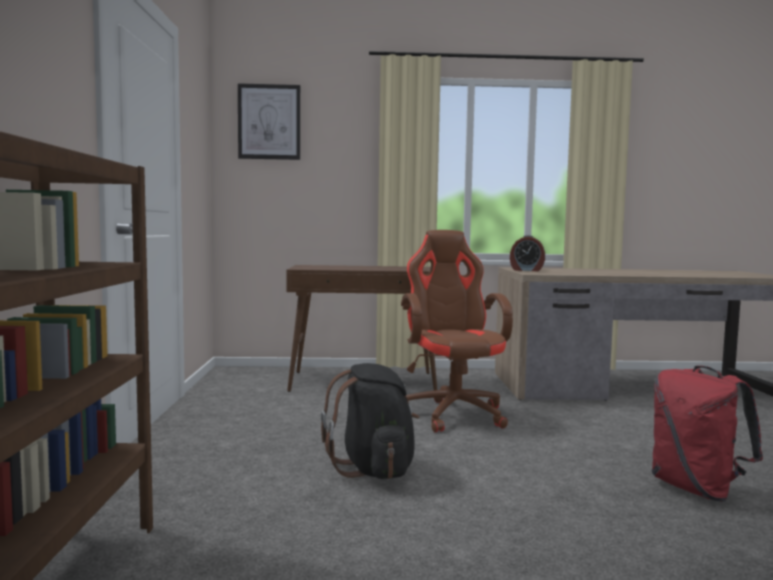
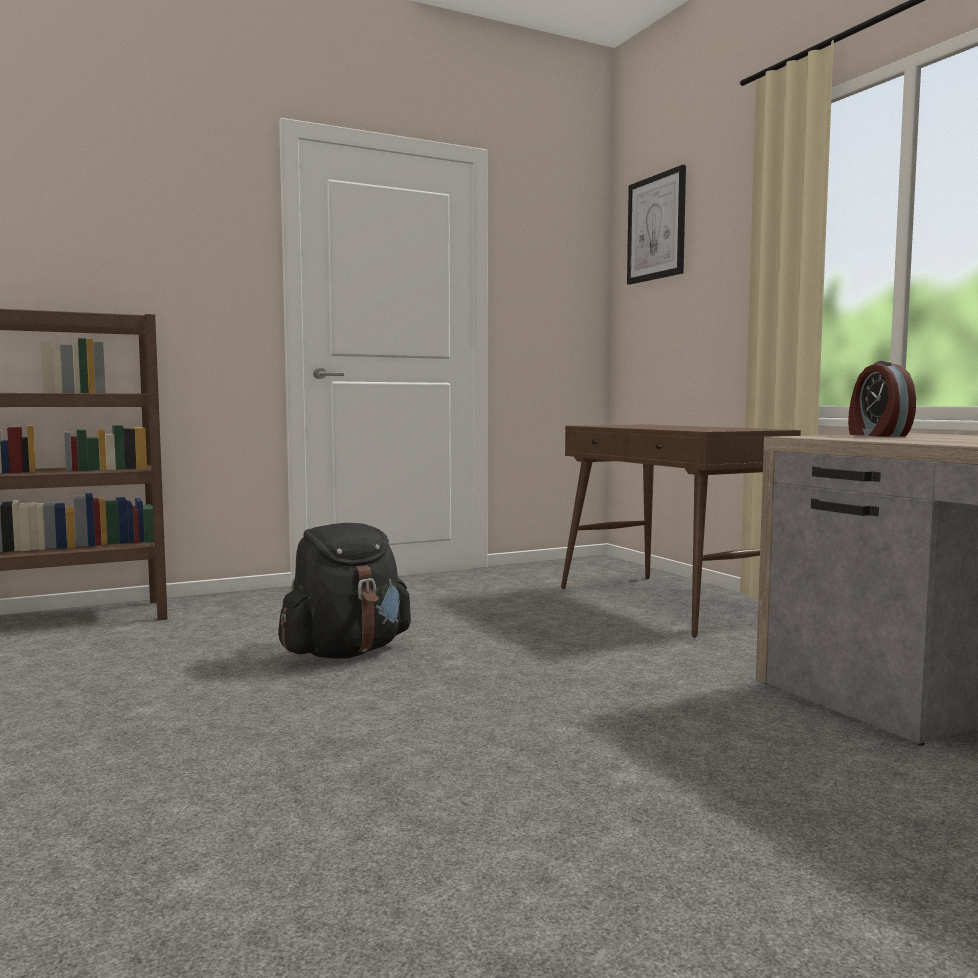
camera: 65 degrees right, 0 degrees up
(452, 413) = (610, 656): brown office chair -> none
(697, 489) = (447, 838): red backpack -> none

